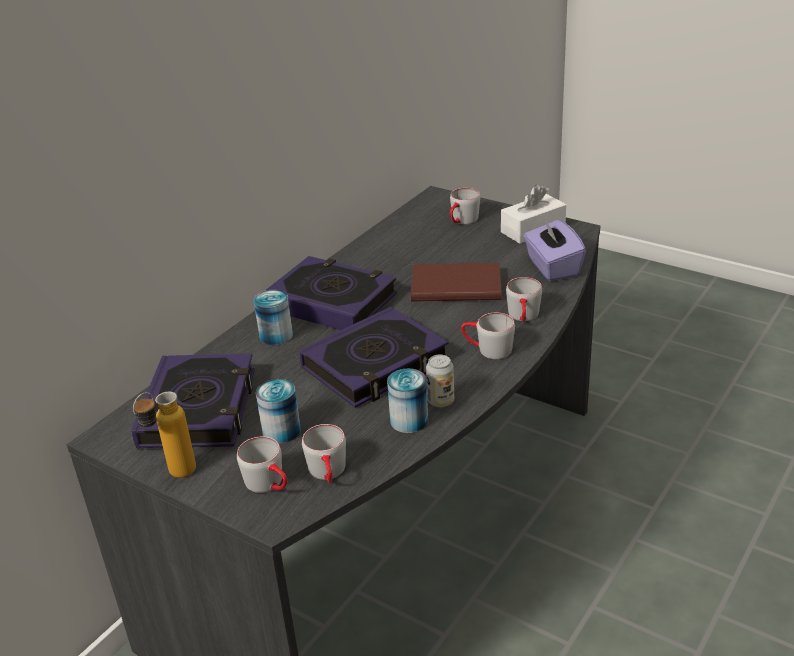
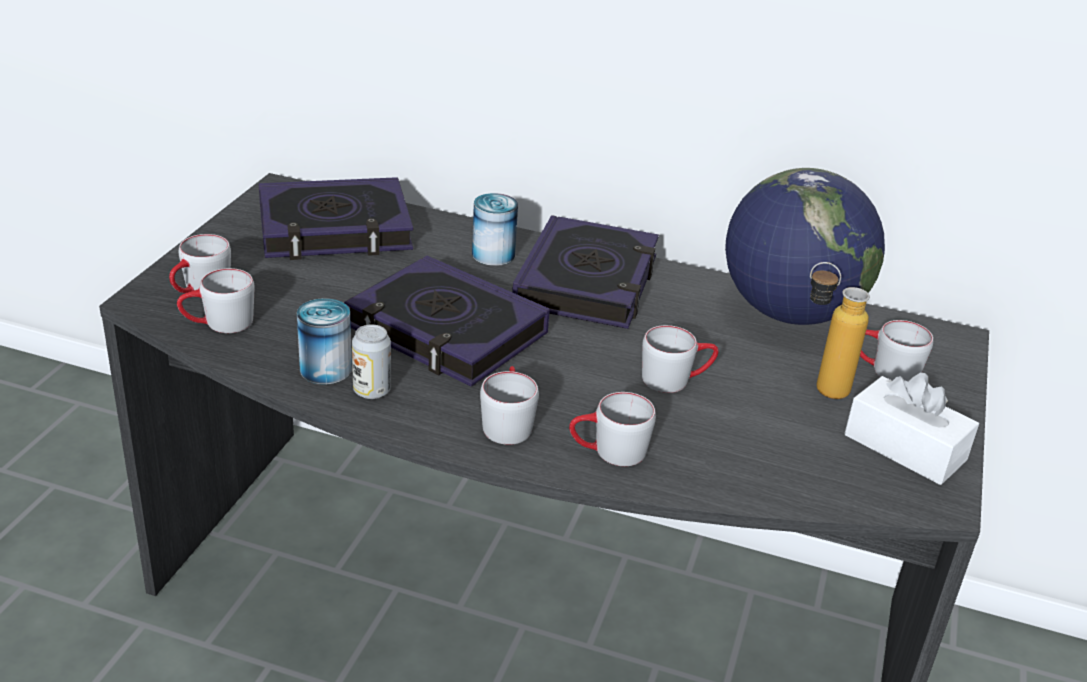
camera: 70 degrees right, 0 degrees up
(174, 476) = (216, 234): bottle -> bottle (818, 386)
(281, 431) = (297, 284): can -> none
(394, 238) = (790, 313): none -> globe
(455, 285) = (676, 379): brown book -> grey mug
(552, 267) = (782, 475): purple tissue box -> none

